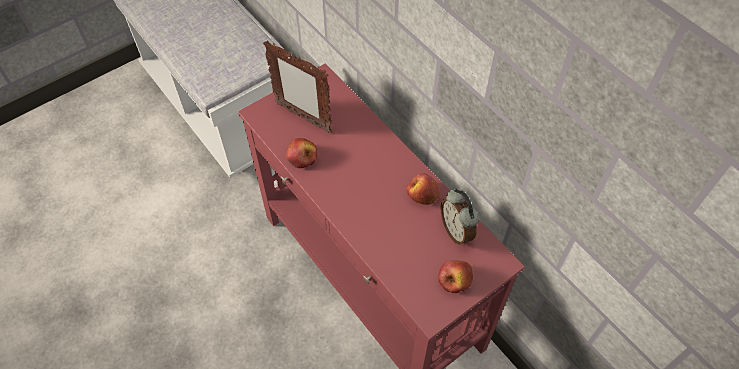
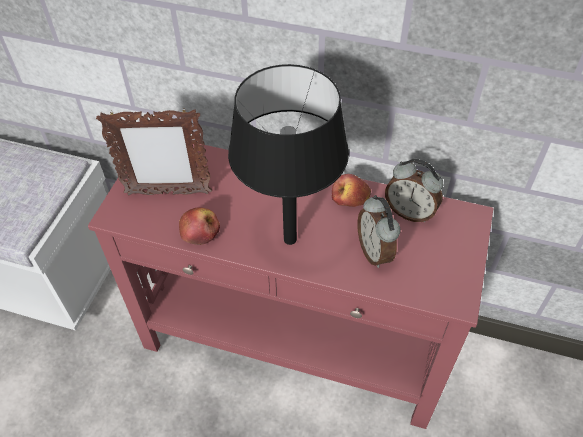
camera: 35 degrees left, 5 degrees down
(354, 199) = (289, 239): none -> black table lamp
(405, 244) = (375, 252): none -> alarm clock
(455, 279) = (448, 255): apple -> none

